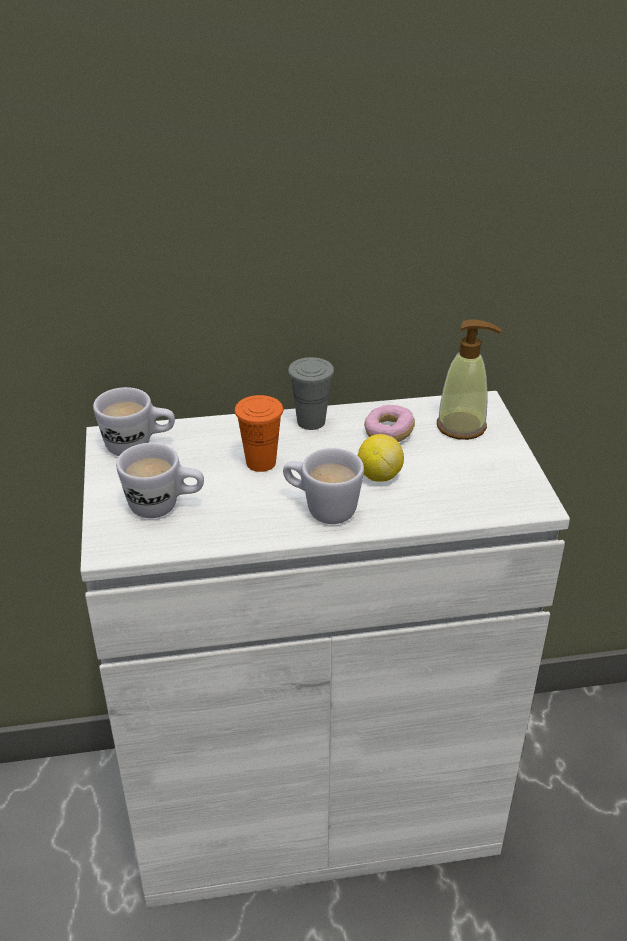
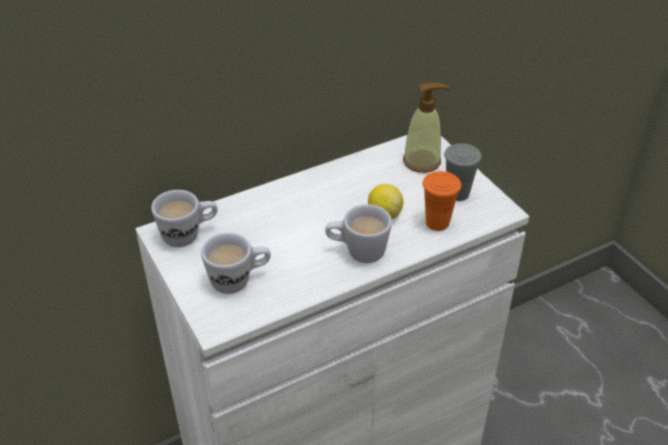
camera: 20 degrees left, 5 degrees up
(261, 462) = (292, 225): orange cup -> orange cup (437, 223)
(311, 422) = (311, 183): grey cup -> grey cup (457, 193)
(388, 433) = (373, 179): donut -> none

